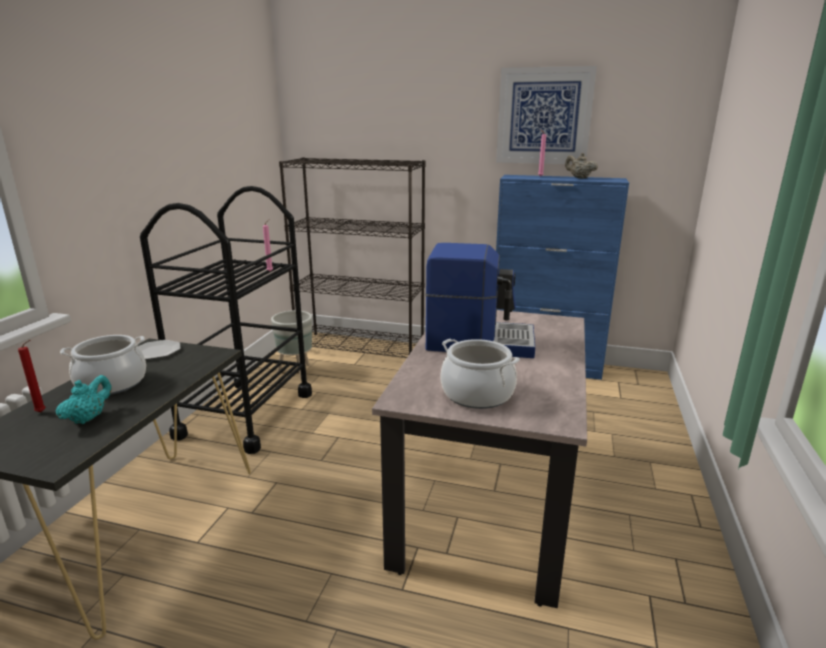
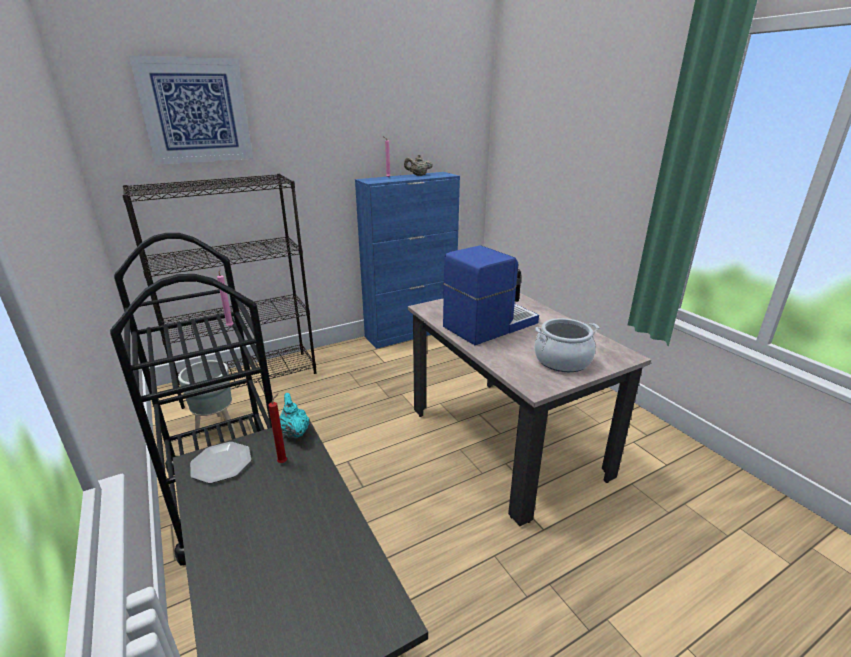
camera: 45 degrees left, 5 degrees up
(42, 412) = (242, 599): red candle -> red candle (284, 462)
(88, 418) = (313, 563): turquoise teapot -> turquoise teapot (294, 432)
(112, 383) = (250, 520): cooking pot -> none
(544, 116) = (380, 124): picture -> picture (195, 111)

